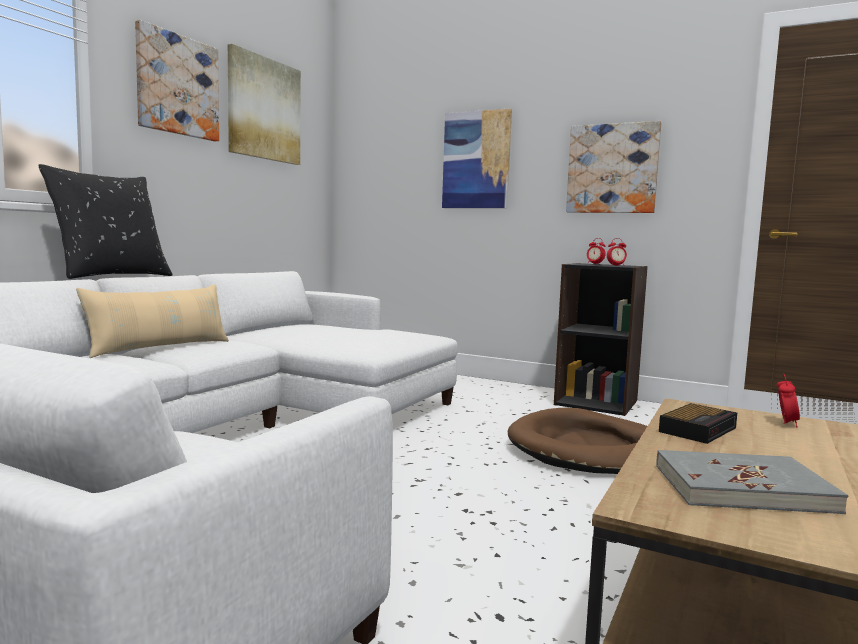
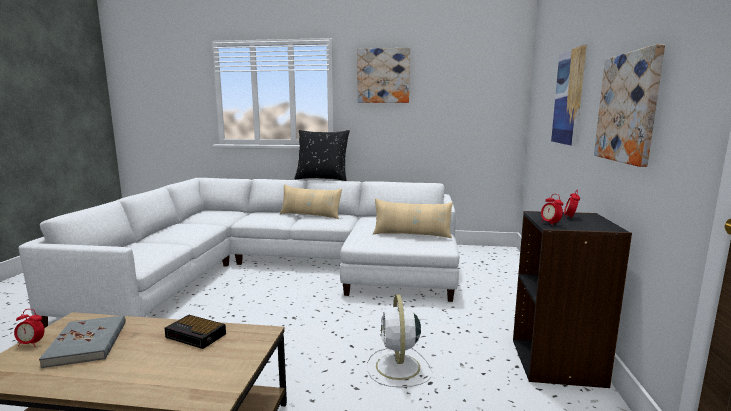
camera: 70 degrees right, 5 degrees up
(264, 109) = (452, 74): picture -> none
(378, 334) = (412, 235): none -> beige pillow
(590, 449) = (398, 368): brown dog bed -> white fan
(785, 424) = (219, 370): alarm clock -> alarm clock (31, 344)

